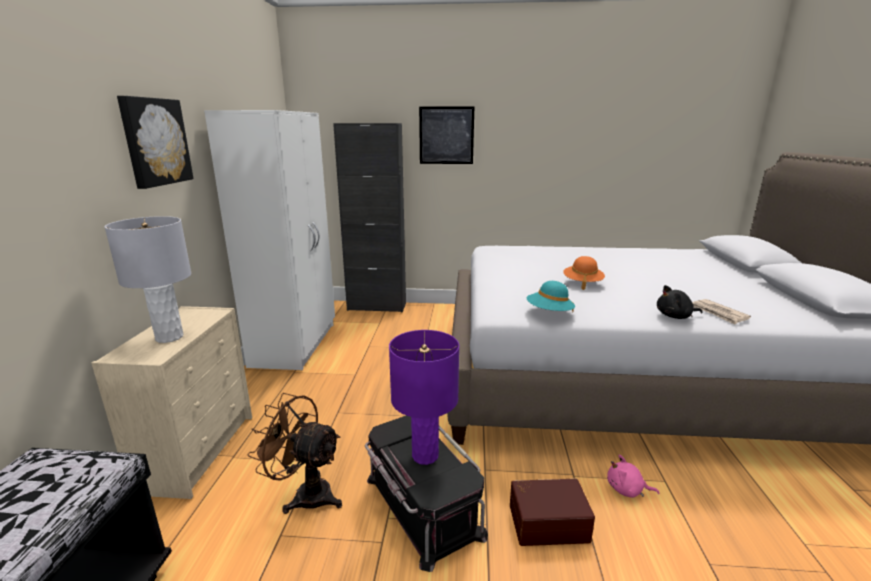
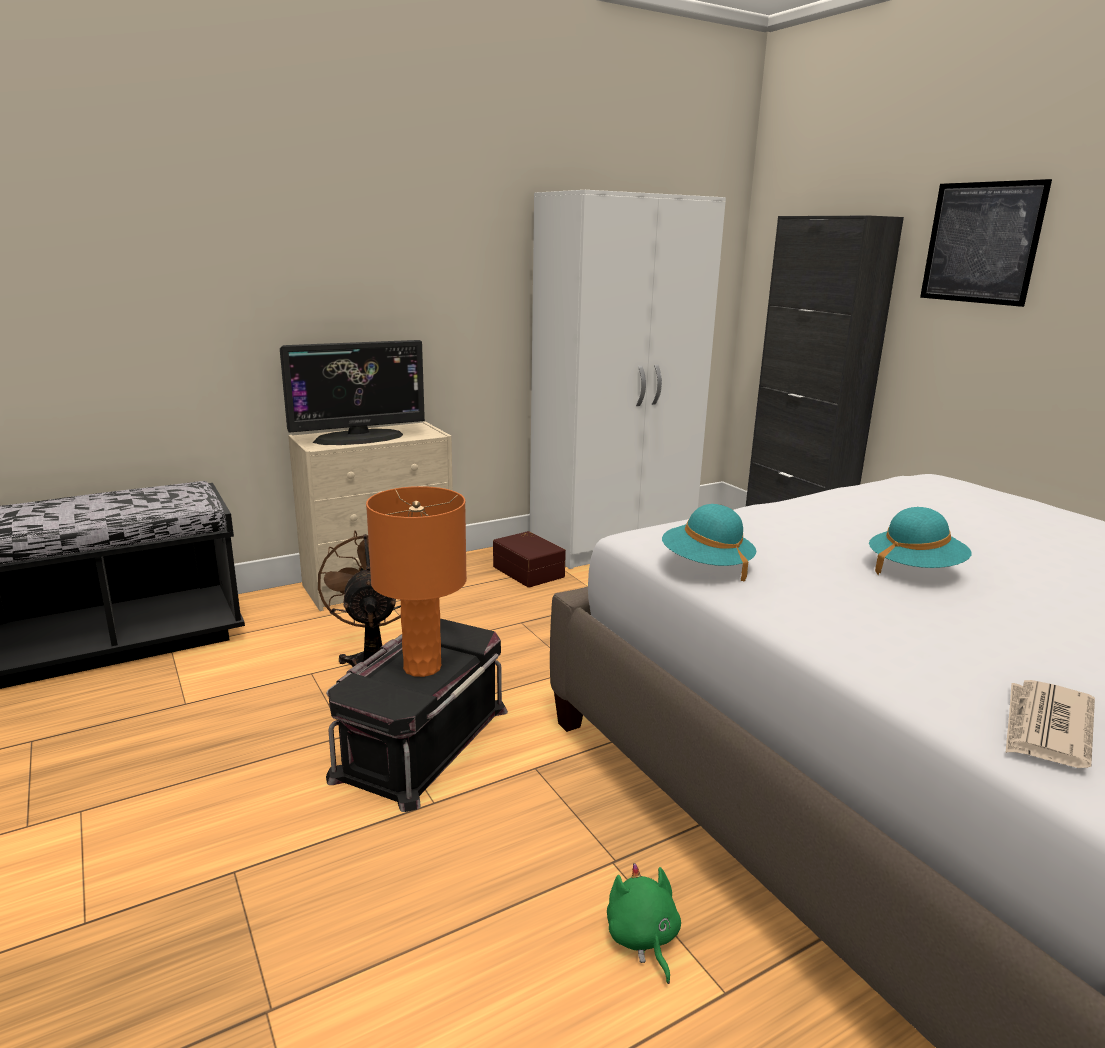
camera: 55 degrees right, 0 degrees up
(155, 142) = (439, 227): picture -> none
(169, 337) = (359, 438): grey table lamp -> monitor
(425, 455) = (423, 667): purple table lamp -> orange table lamp
(547, 521) = (484, 858): brown storage box -> brown storage box (529, 571)
(582, 283) = (914, 569): orange hat -> turquoise hat
(627, 490) = (642, 938): pink plush toy -> green plush toy
(675, 316) = (913, 675): black plush toy -> none

